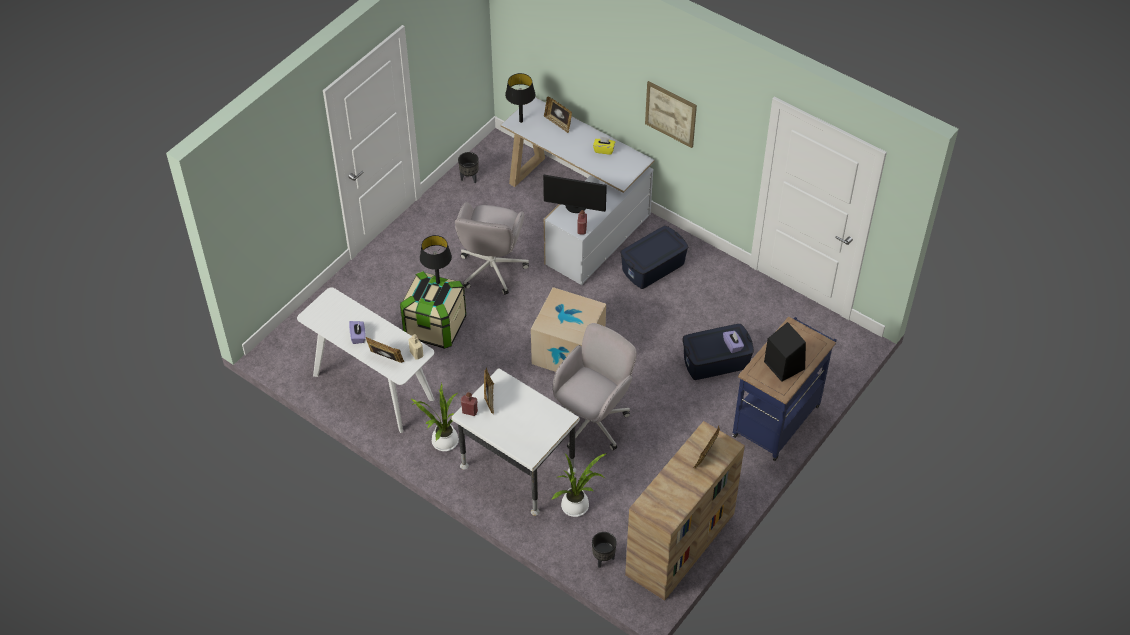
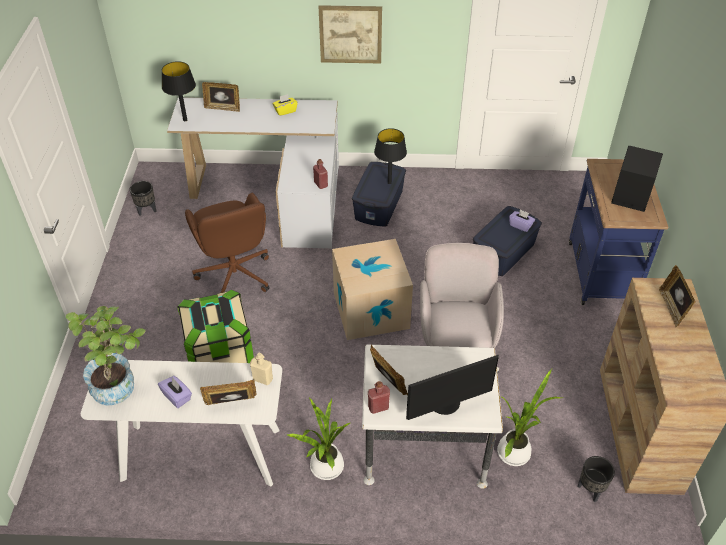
camera: 35 degrees left, 5 degrees down
(331, 310) = (120, 385): none -> potted plant
(438, 282) = (211, 301): black table lamp -> black table lamp (389, 182)
(492, 270) = (235, 276): grey office chair -> brown office chair
(575, 207) = (297, 169): monitor -> monitor (446, 404)

